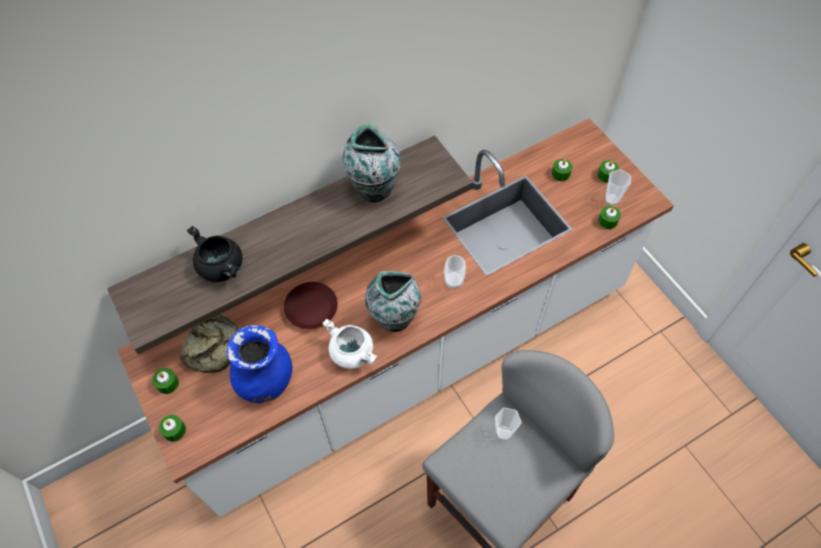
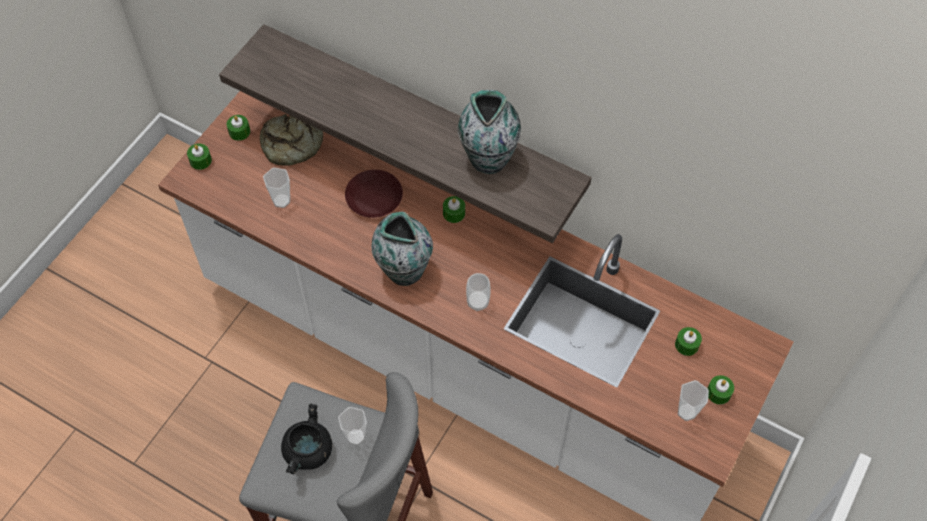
camera: 60 degrees right, 0 degrees up
(222, 267) = (330, 89): black cooking pot -> black cooking pot (308, 452)
(266, 380) = (281, 201): blue vase -> cup
(353, 353) = (347, 254): white cooking pot -> none
(608, 221) = (652, 419): green candle -> green candle (454, 213)

